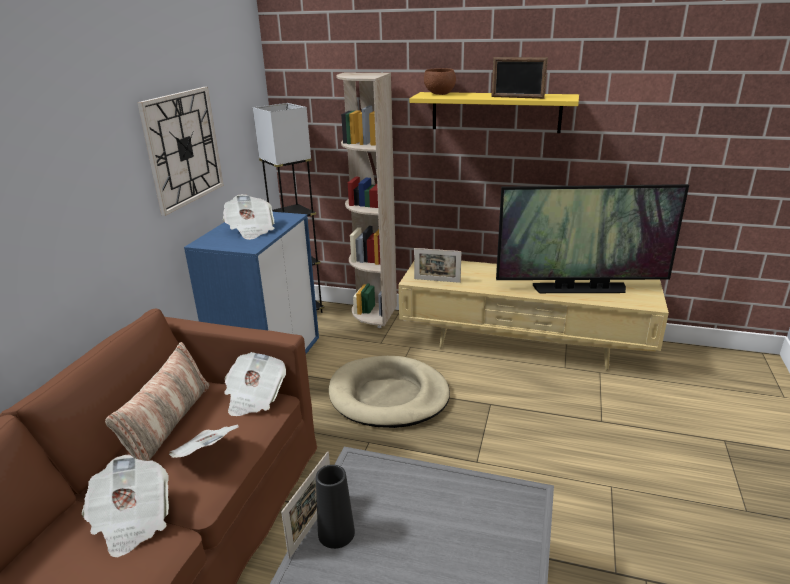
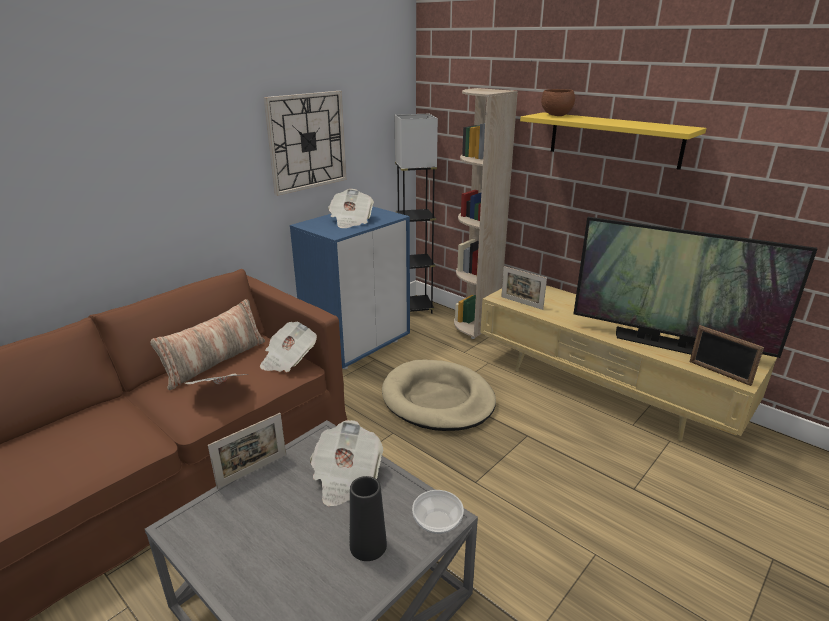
camera: 25 degrees right, 0 degrees up
(132, 520) = (139, 421): newspaper -> newspaper (346, 479)
(336, 533) = (265, 484): black vase -> black vase (368, 545)
(517, 97) = (628, 125): picture frame -> picture frame (719, 373)
(526, 503) = (437, 522): none -> bowl

